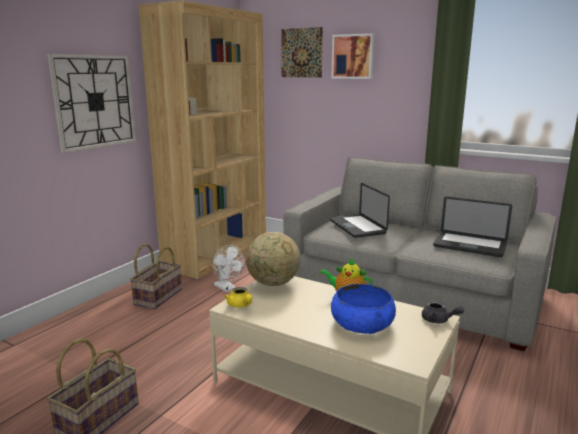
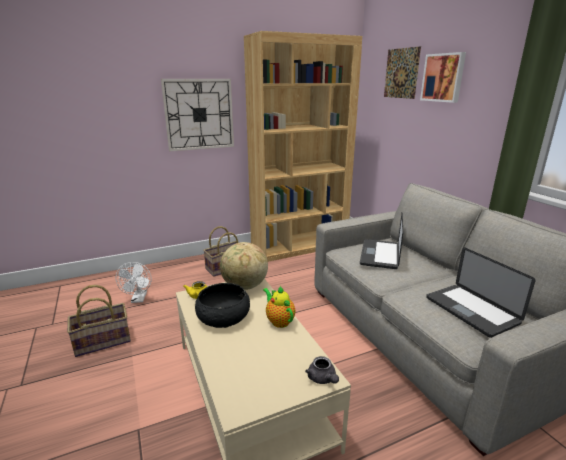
camera: 35 degrees right, 5 degrees up
(227, 288) = (275, 276): white fan -> white fan (138, 299)
(294, 311) = (223, 317): none -> black bowl
(362, 323) = (254, 350): blue bowl -> none

